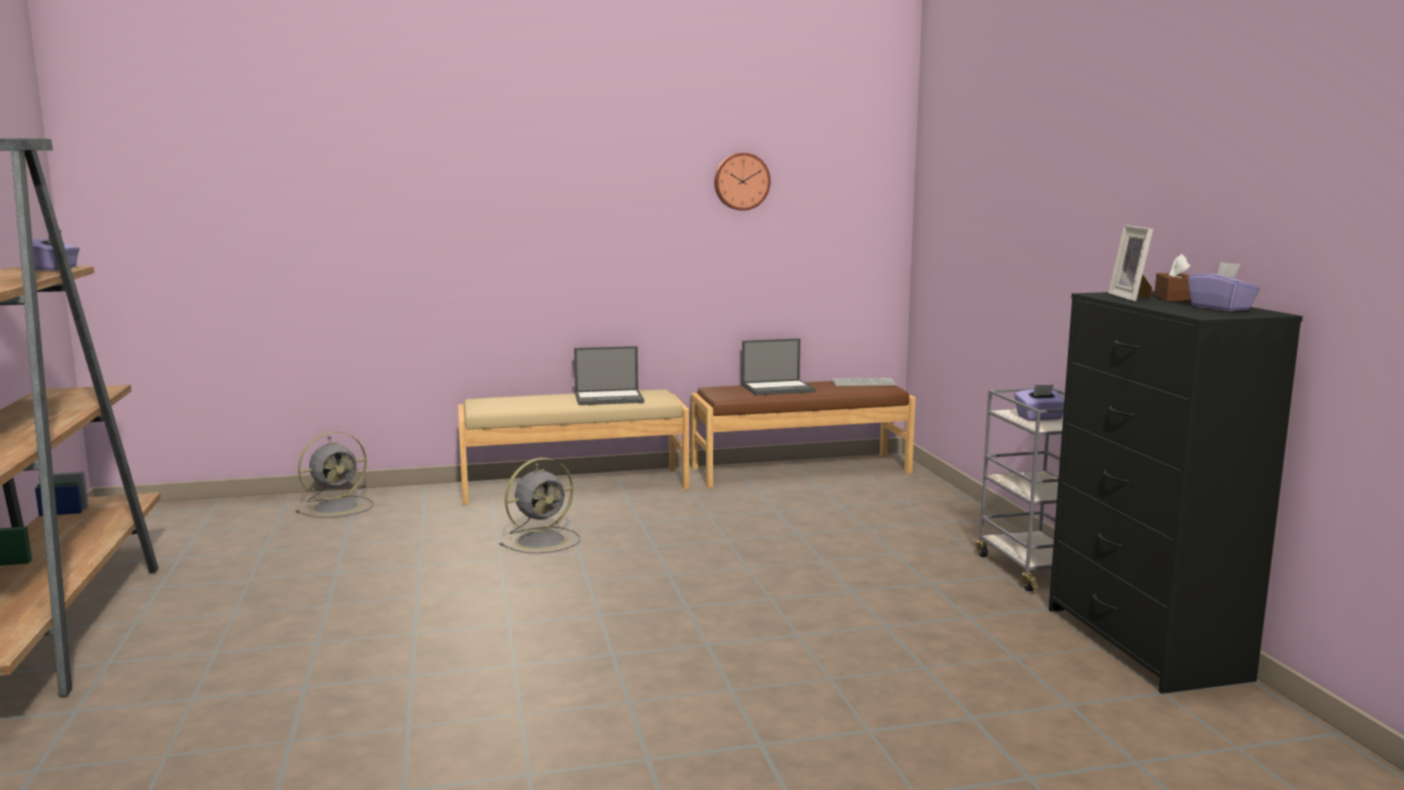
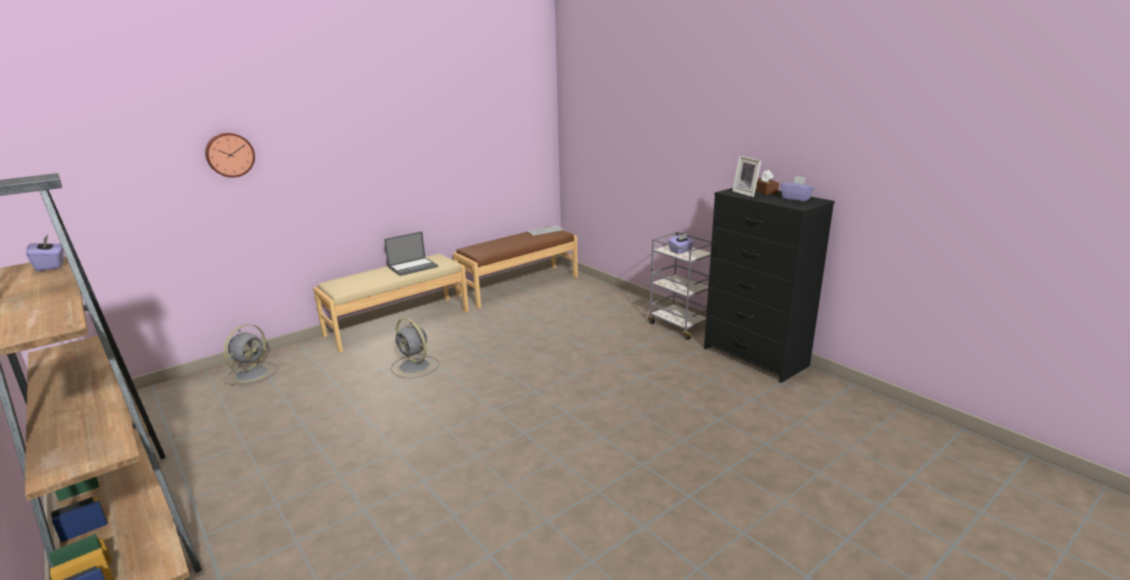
camera: 25 degrees left, 10 degrees up
(543, 540) = (415, 367): grey fan -> grey fan turned 105 degrees clockwise
(741, 181) = (468, 121): wall clock -> wall clock (229, 154)
(778, 388) = (503, 242): laptop -> none

